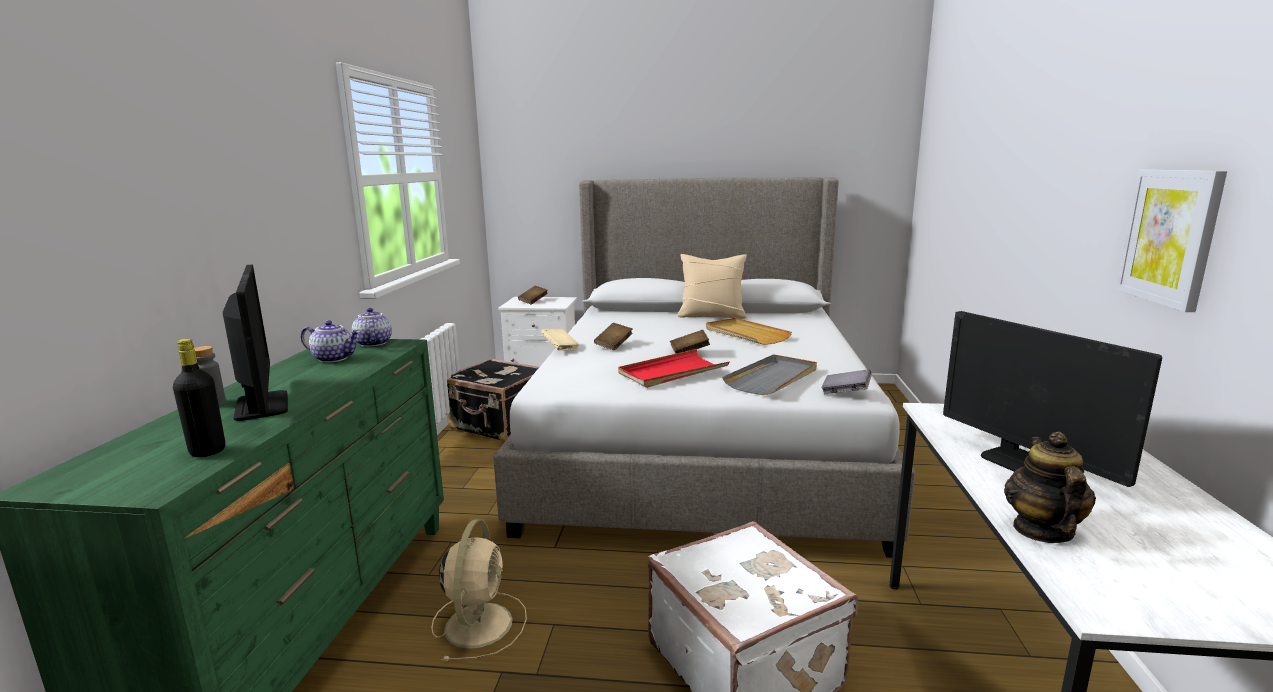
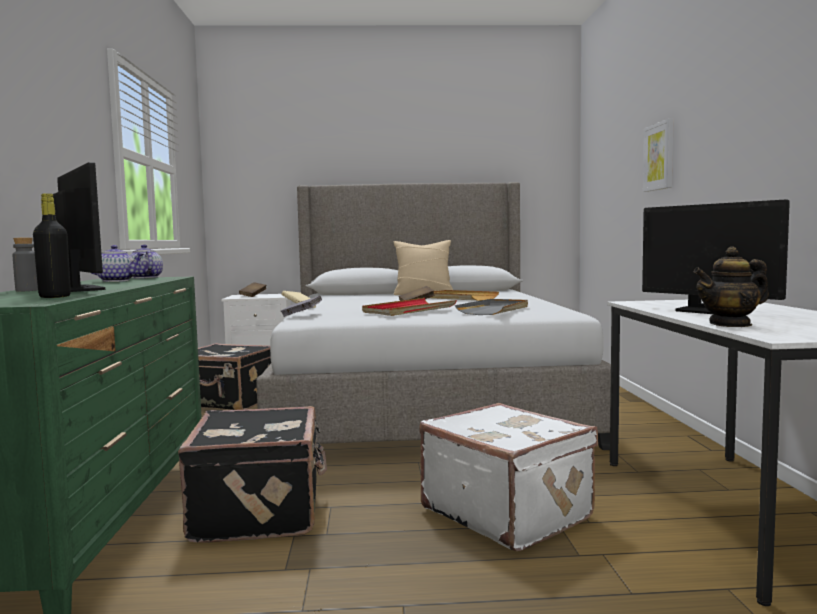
camera: 10 degrees left, 10 degrees down
(479, 623) = (260, 511): beige fan -> black suitcase
(614, 345) = (347, 304): brown book -> none
(845, 393) = (557, 313): grey book -> grey book (301, 315)
(1042, 530) = (730, 324): teapot -> teapot turned 105 degrees counterclockwise
(1170, 236) = (779, 154): picture -> picture (659, 156)

